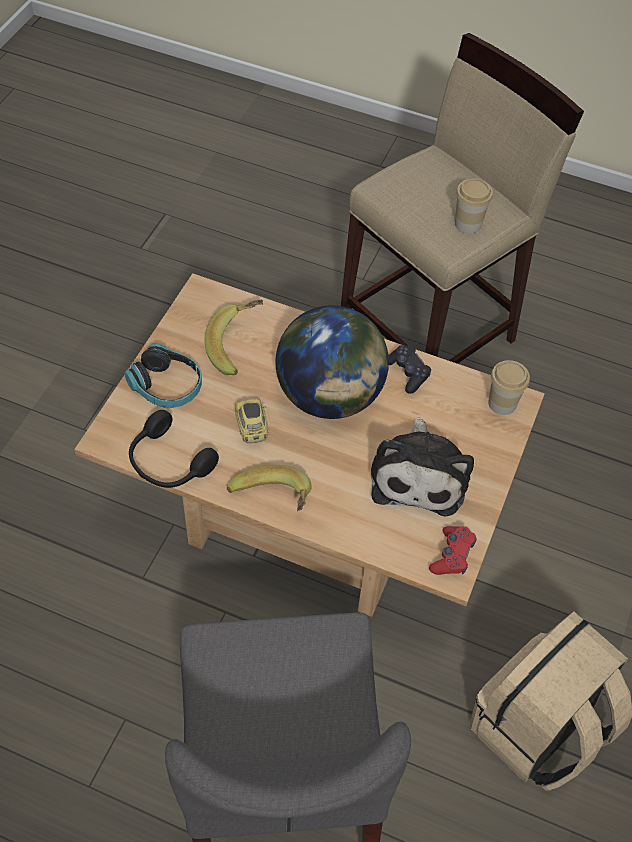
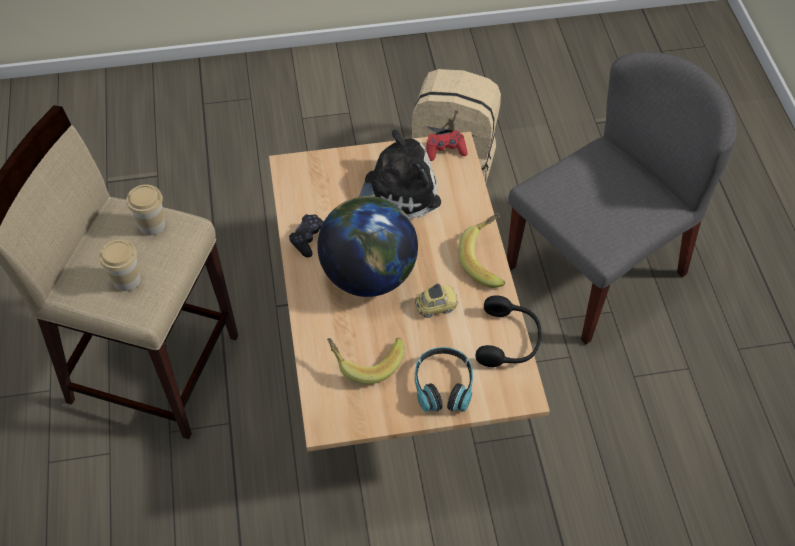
camera: 120 degrees left, 0 degrees up
(252, 427) = (436, 307): toy car -> toy car turned 150 degrees counterclockwise
(502, 403) = (297, 174): cup -> cup (126, 280)

